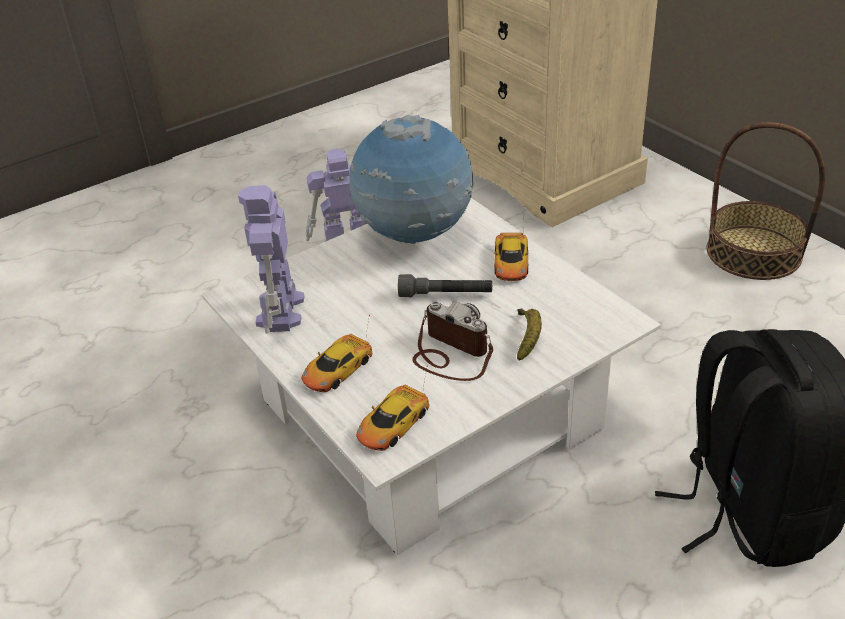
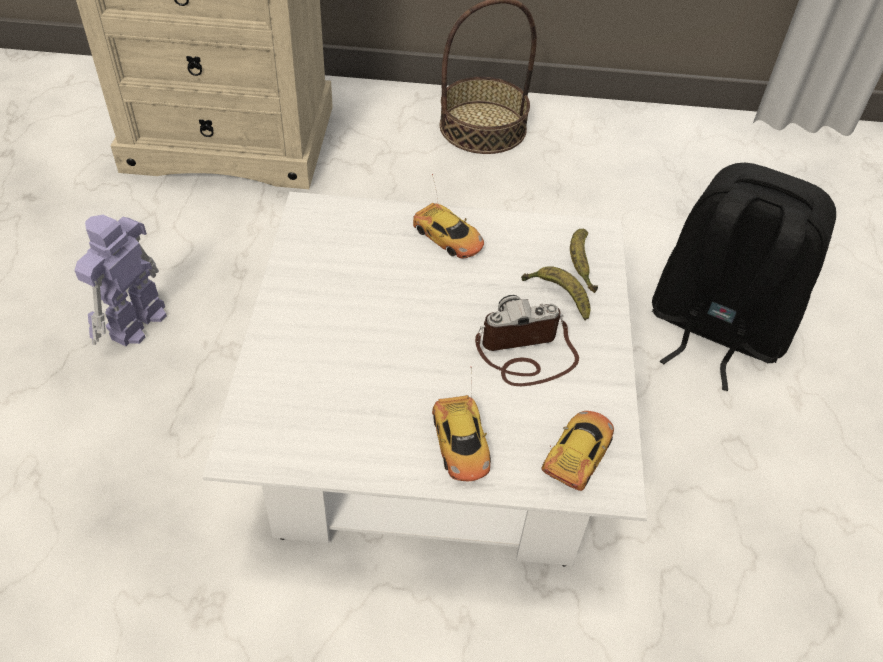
camera: 55 degrees left, 10 degrees up
(280, 312) = (321, 430): toy robot -> none
(392, 424) = (578, 453): toy car -> toy car turned 135 degrees counterclockwise
(415, 237) = (332, 265): globe -> none
(445, 295) = (442, 303): grey flashlight -> none
(577, 330) = (580, 264): none -> banana

